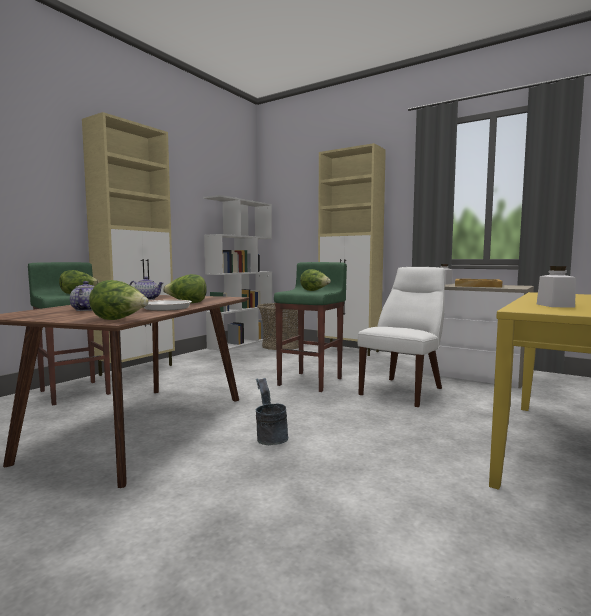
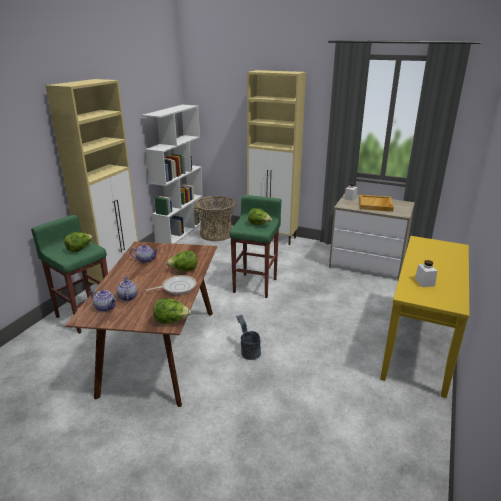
camera: 10 degrees left, 20 degrees up
(45, 312) = (105, 307): none -> teapot
(404, 390) = (322, 291): white chair -> none

